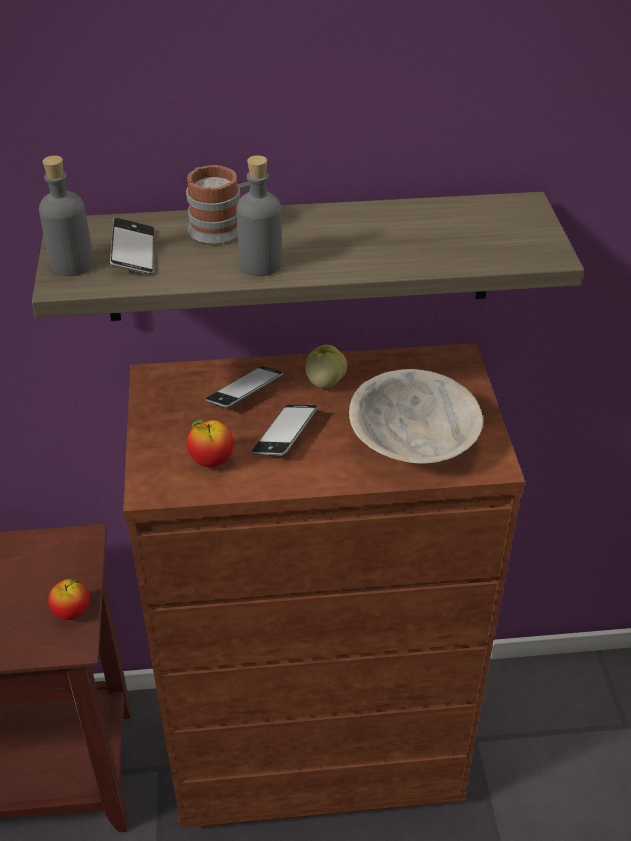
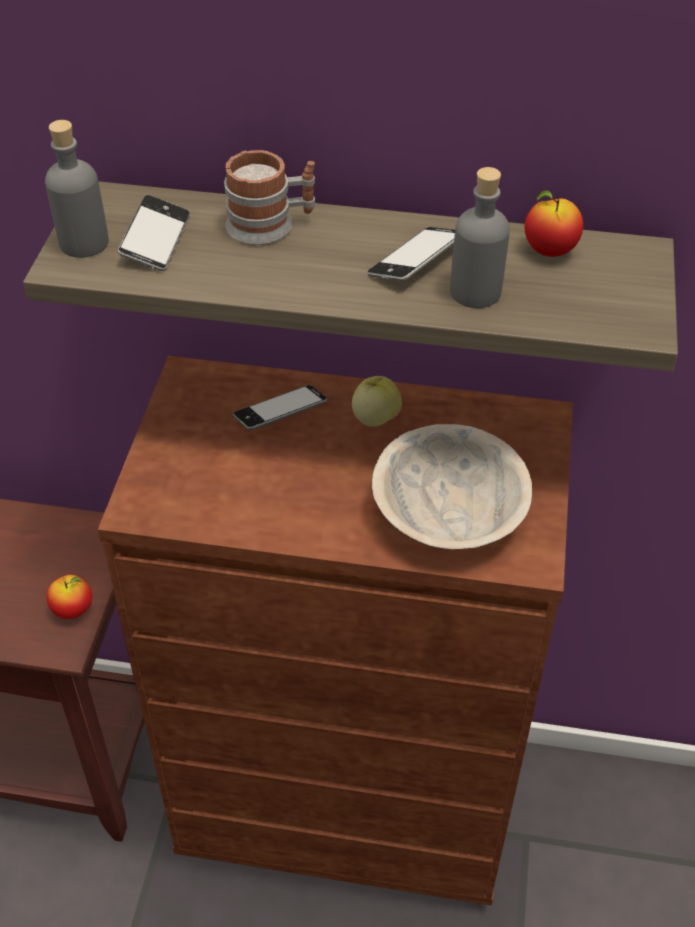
camera: 15 degrees right, 5 degrees up
(211, 461) = (213, 489): apple -> apple (549, 251)
(260, 264) = (290, 279): grey bottle -> grey bottle (475, 292)
(285, 435) = (306, 475): phone -> phone (415, 261)

